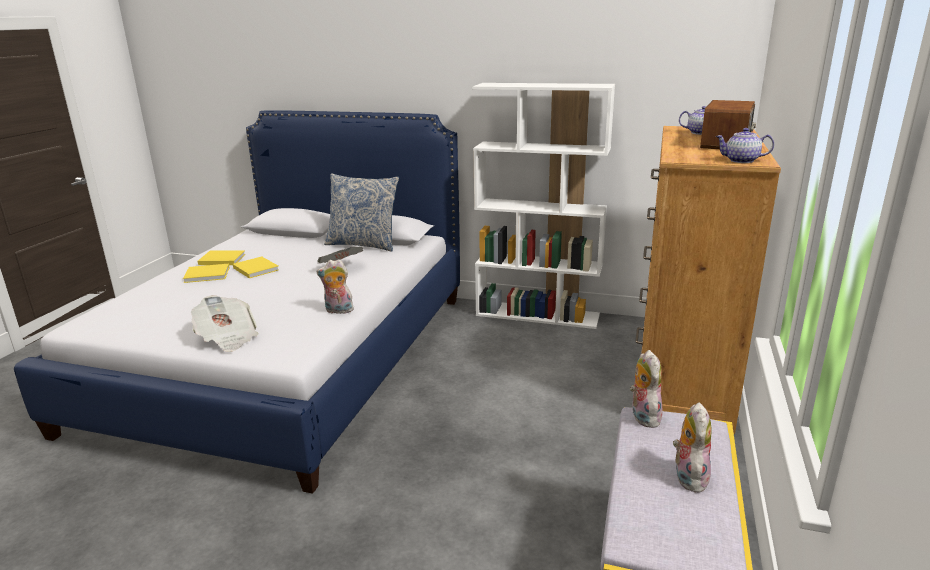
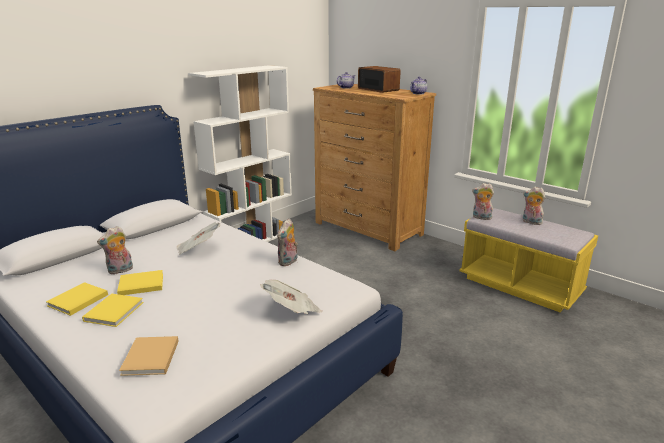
camera: 65 degrees left, 0 degrees up
(134, 306) = (150, 358): none -> beige book
(279, 256) = (120, 271): none -> plush toy
(363, 244) = (157, 233): pillow -> none

